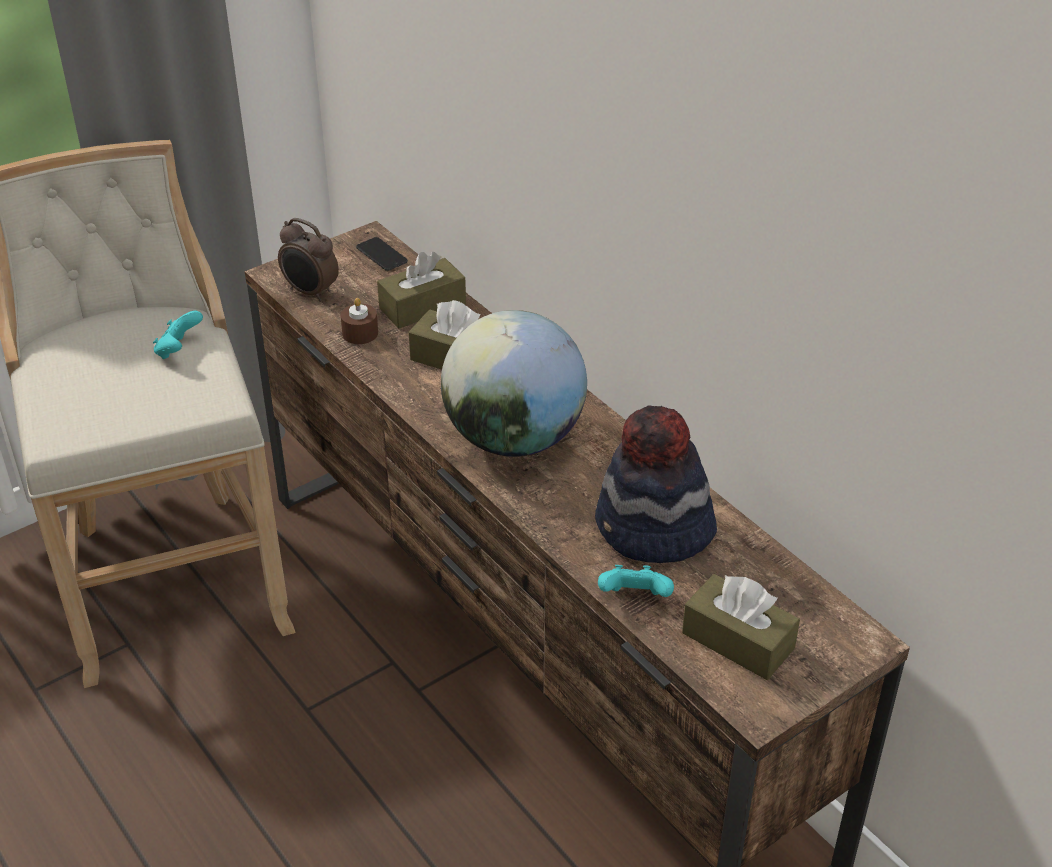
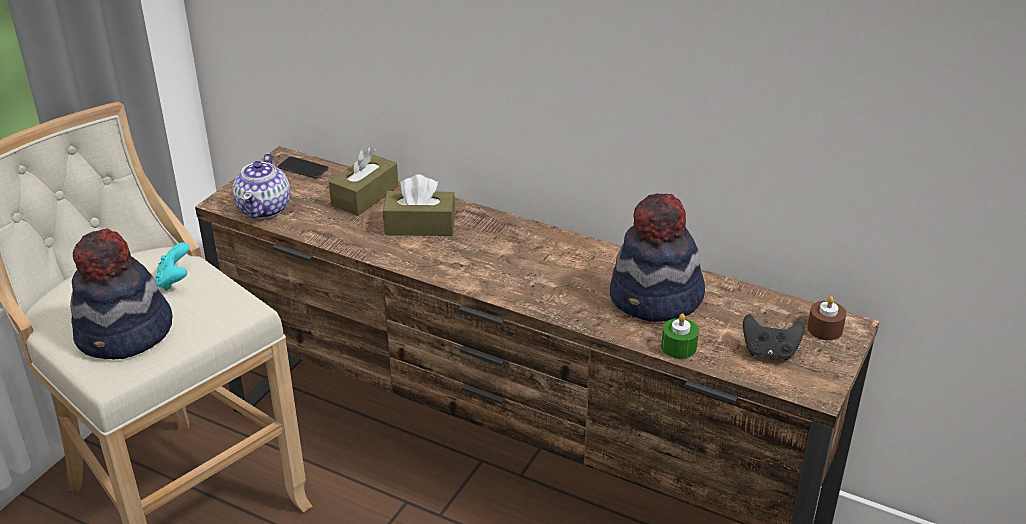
camera: 25 degrees left, 5 degrees down
(95, 397) = (125, 334): none -> hat
(310, 292) = (265, 208): alarm clock -> teapot
(360, 333) = (329, 227): brown candle -> brown candle (824, 329)
(514, 439) = (508, 268): globe -> none
(634, 598) = (678, 347): turquoise game controller -> green candle
(738, 641) = (769, 352): brown tissue box -> black game controller

